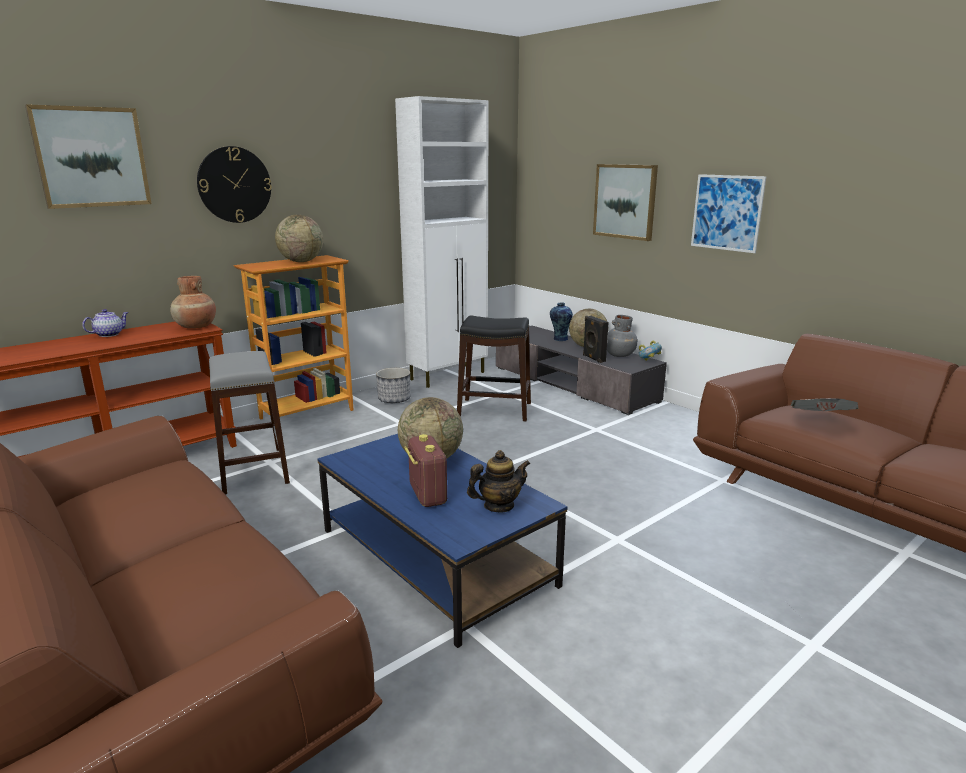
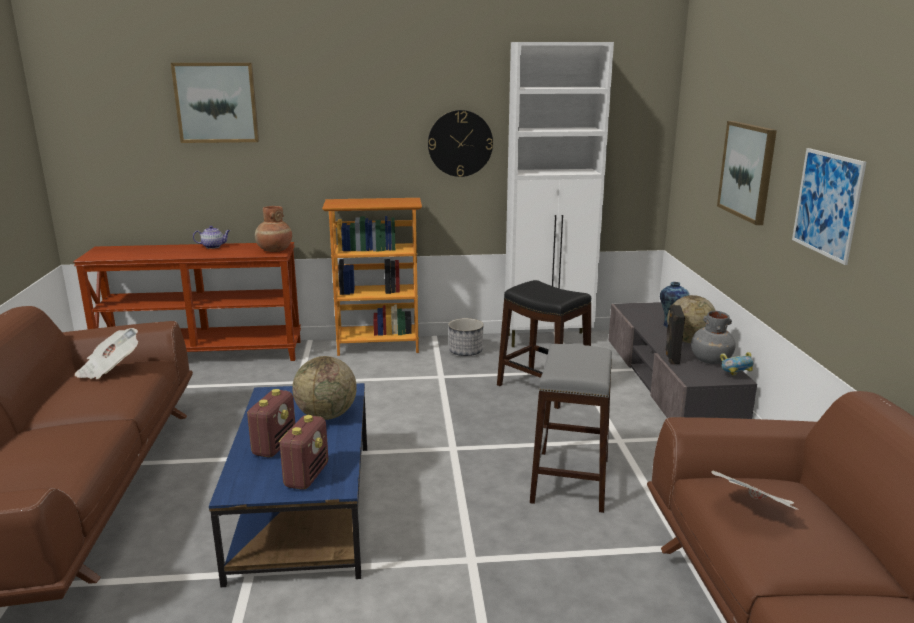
camera: 35 degrees right, 0 degrees up
(137, 482) = (109, 369): none -> newspaper
(234, 185) = (333, 127): wall clock -> wall clock (460, 143)
(252, 470) = (279, 385): grey stool -> grey stool (569, 480)
(301, 261) = (381, 202): globe -> none
(498, 506) = (306, 475): teapot -> radio

